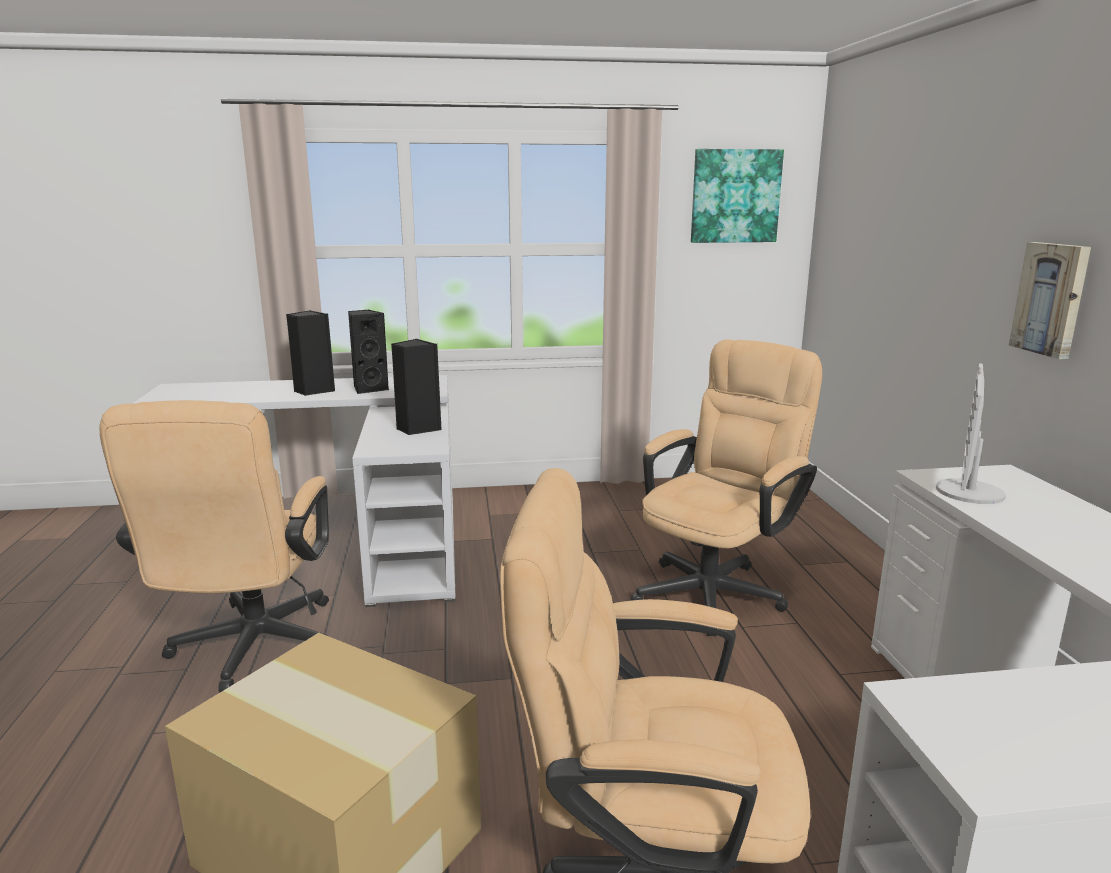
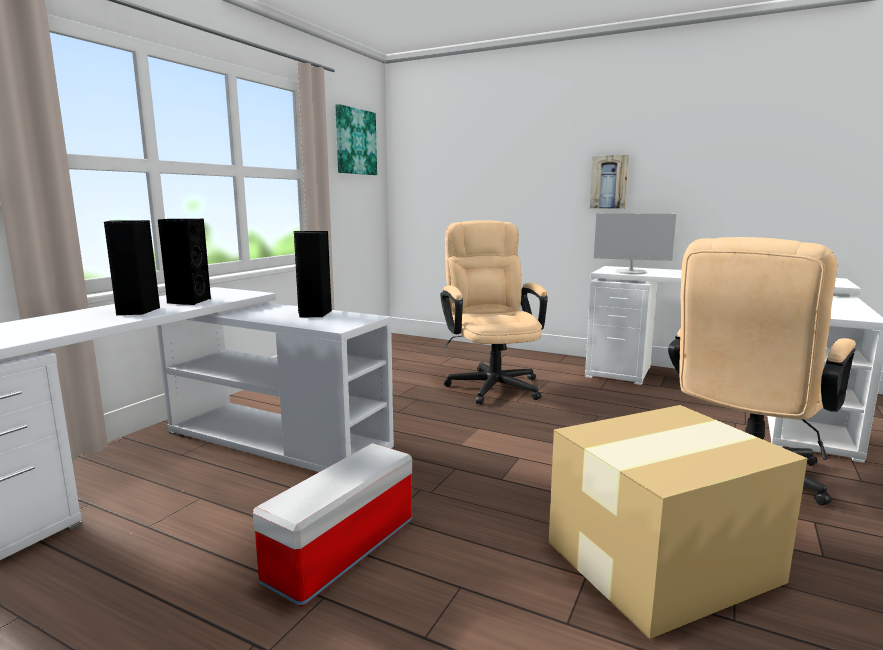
camera: 55 degrees left, 5 degrees down
(250, 651) = (342, 552): beige office chair -> storage box
(968, 492) = (630, 272): monitor -> monitor turned 45 degrees counterclockwise

